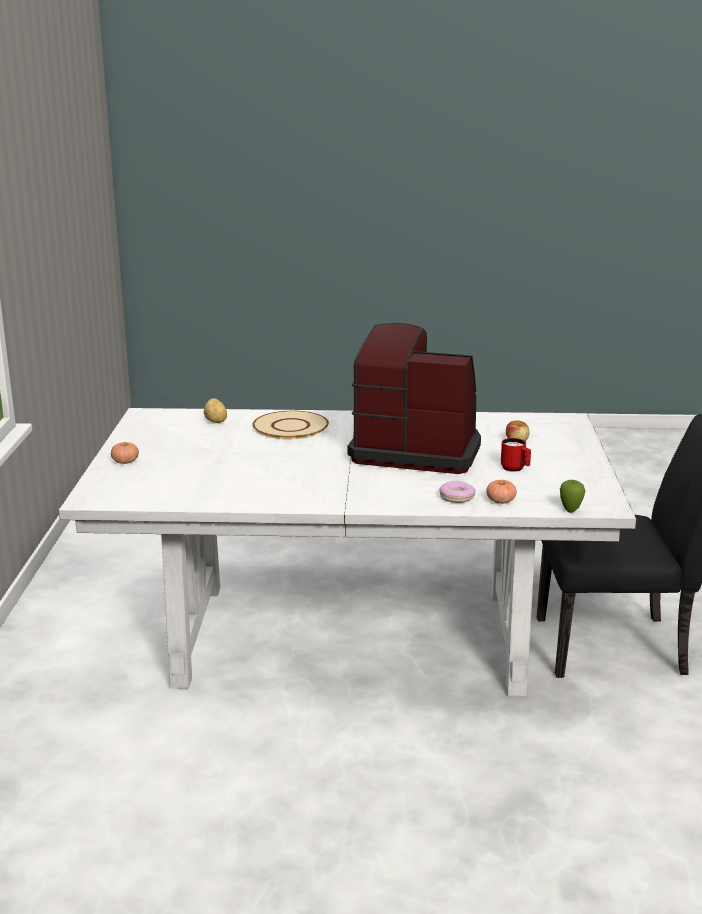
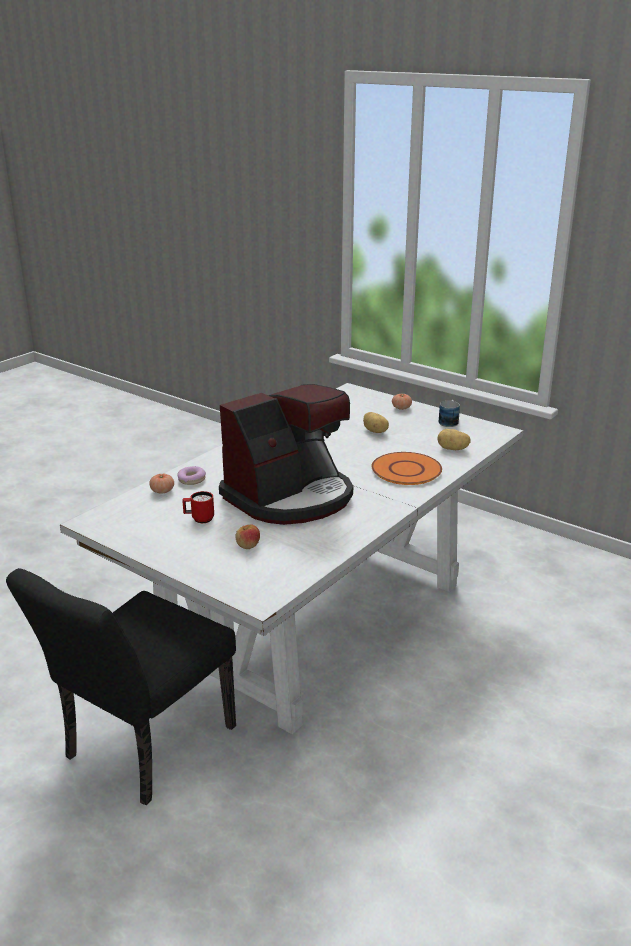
camera: 125 degrees right, 5 degrees up
(141, 435) = (449, 421): none -> mug
(213, 457) = (375, 431): none -> potato
(291, 426) = (406, 470): beige plate -> orange plate
(570, 510) = (109, 507): apple -> none

